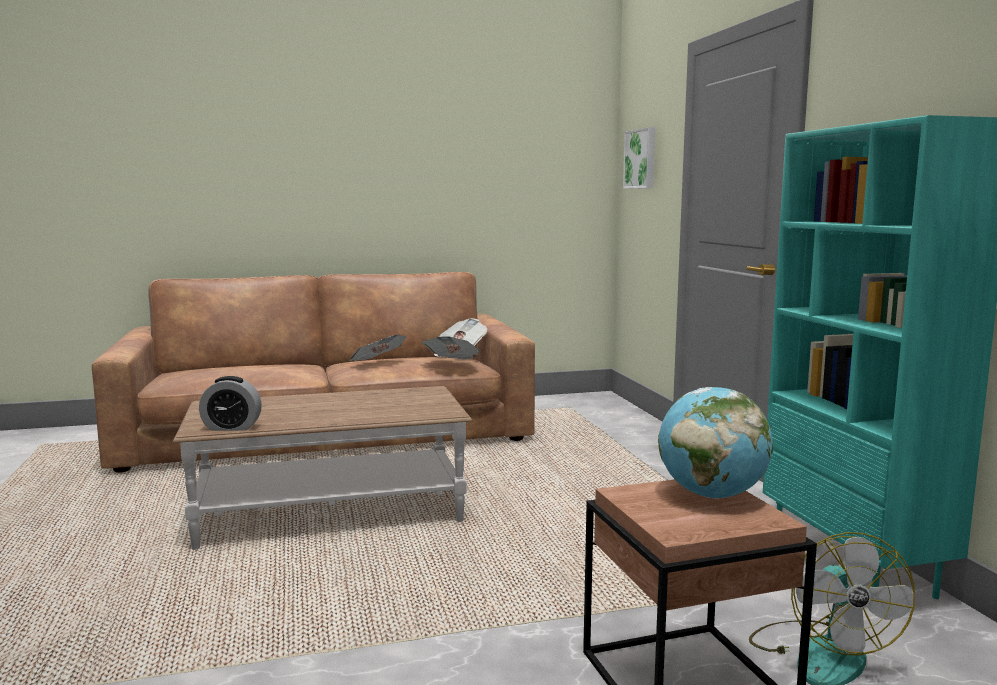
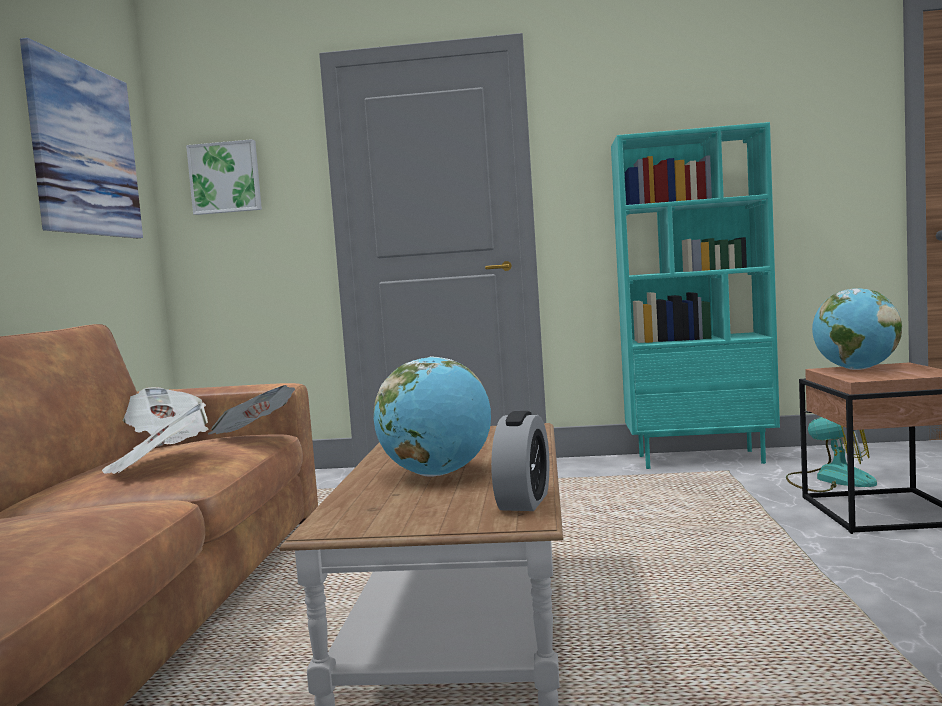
camera: 70 degrees left, 5 degrees down
(304, 407) = (437, 474): none -> globe
(527, 147) = (84, 149): none -> picture

